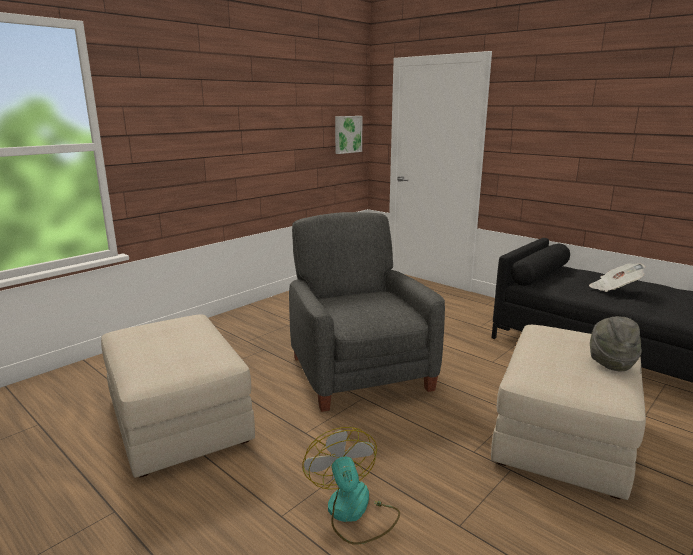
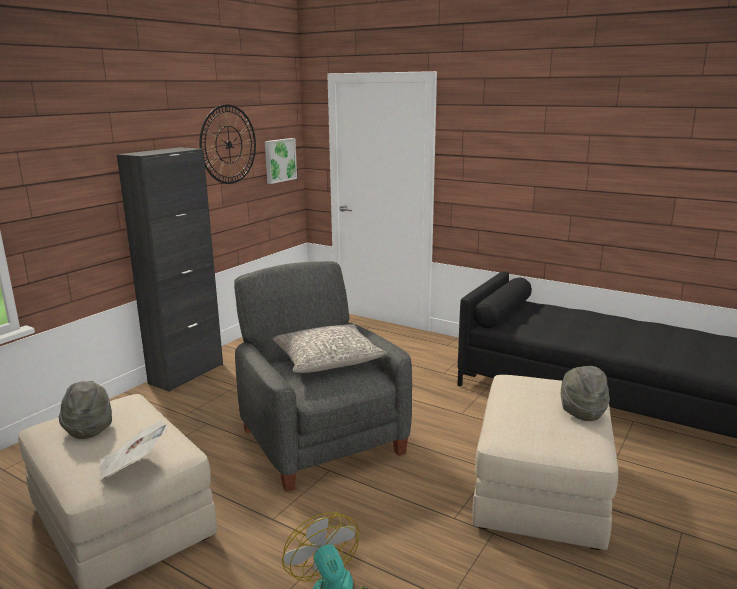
camera: 10 degrees left, 0 degrees up
(156, 336) = (89, 428): none -> grey hat
(254, 310) = (186, 374): none -> black cabinet
(303, 116) = (228, 144): none -> wall clock
(369, 299) = (327, 360): none -> grey pillow
(614, 289) = (578, 326): newspaper -> newspaper (133, 466)

